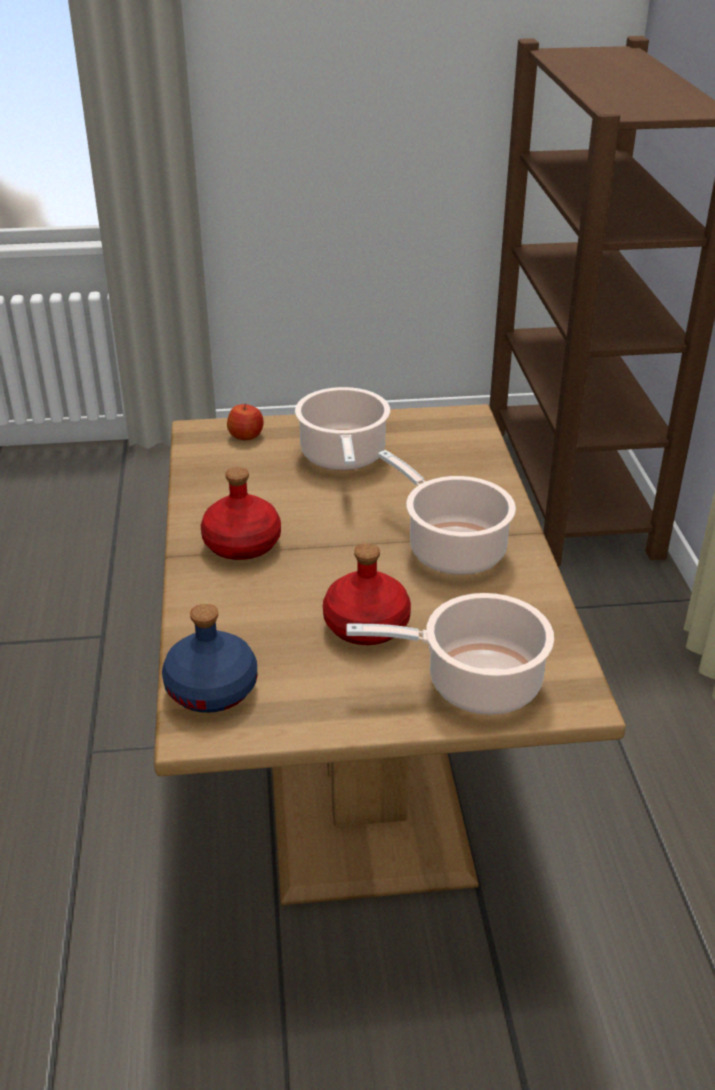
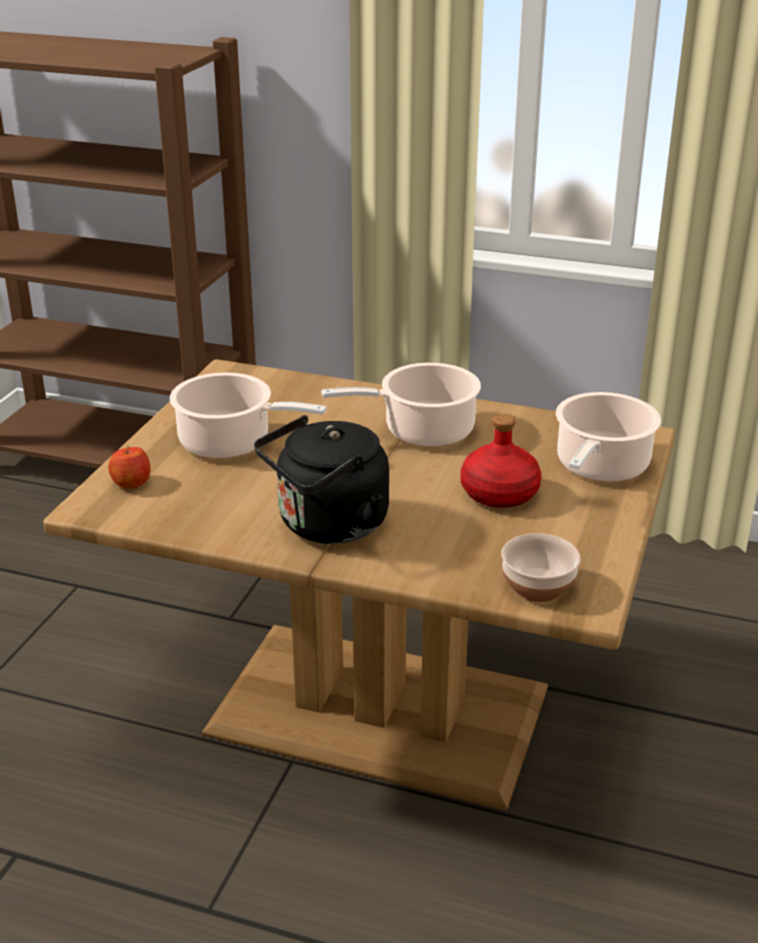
camera: 65 degrees left, 5 degrees down
(212, 688) = (537, 585): blue bottle -> bowl
(242, 543) = (327, 526): red bottle -> black kettle

